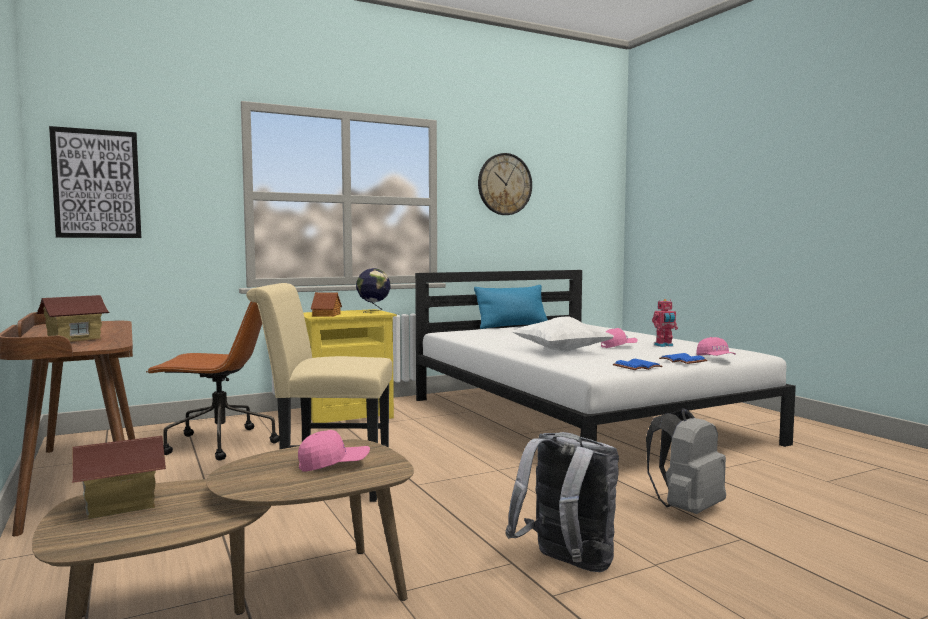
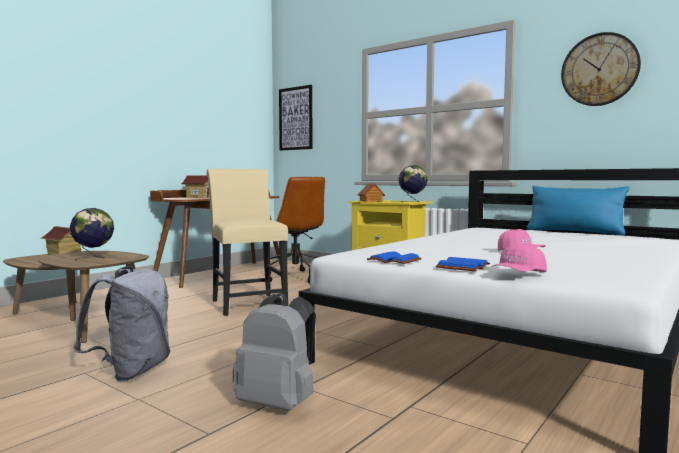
camera: 65 degrees right, 0 degrees up
(333, 465) = (93, 258): pink cap -> globe
(561, 351) = (443, 245): white pillow -> none
(664, 345) = (578, 261): toy robot -> none

